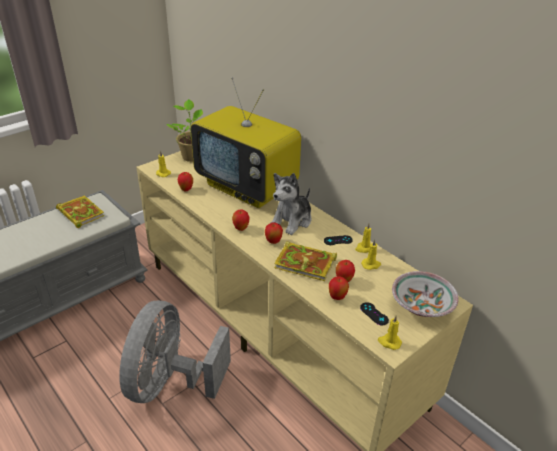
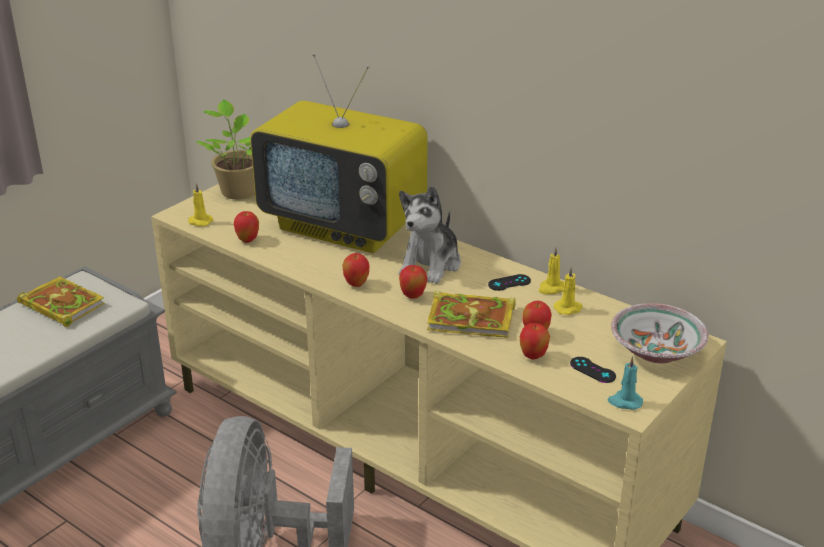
camera: 10 degrees left, 5 degrees down
(389, 342) = (624, 402): yellow candle -> turquoise candle

